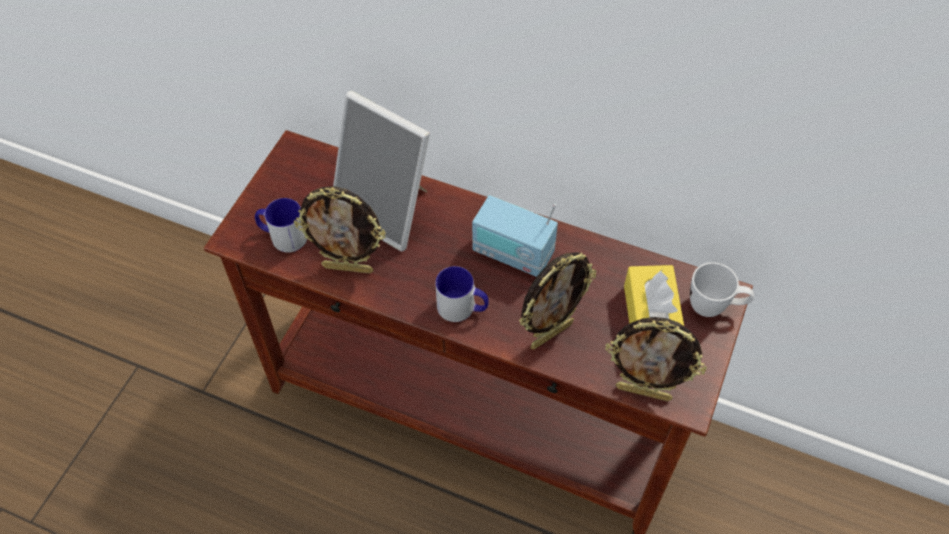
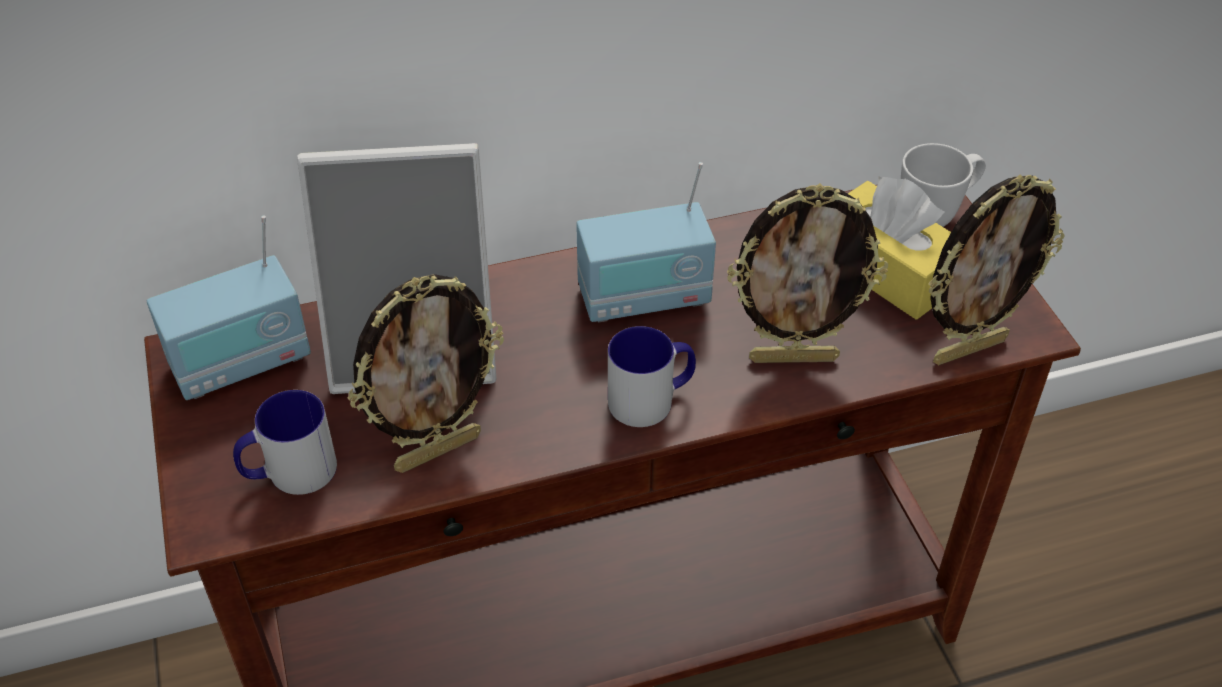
camera: 40 degrees left, 10 degrees down
(310, 169) = (241, 363): none -> radio
(550, 334) = (793, 357): picture frame -> picture frame turned 75 degrees clockwise

